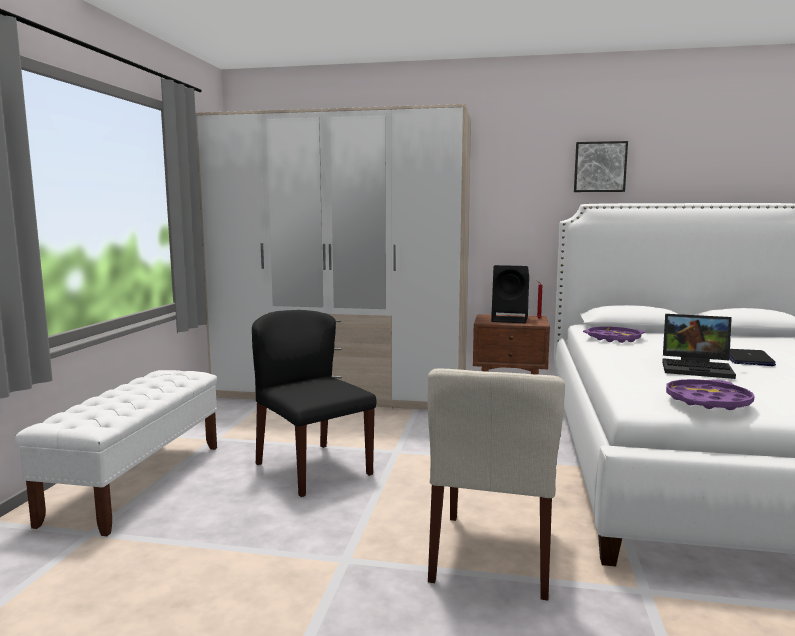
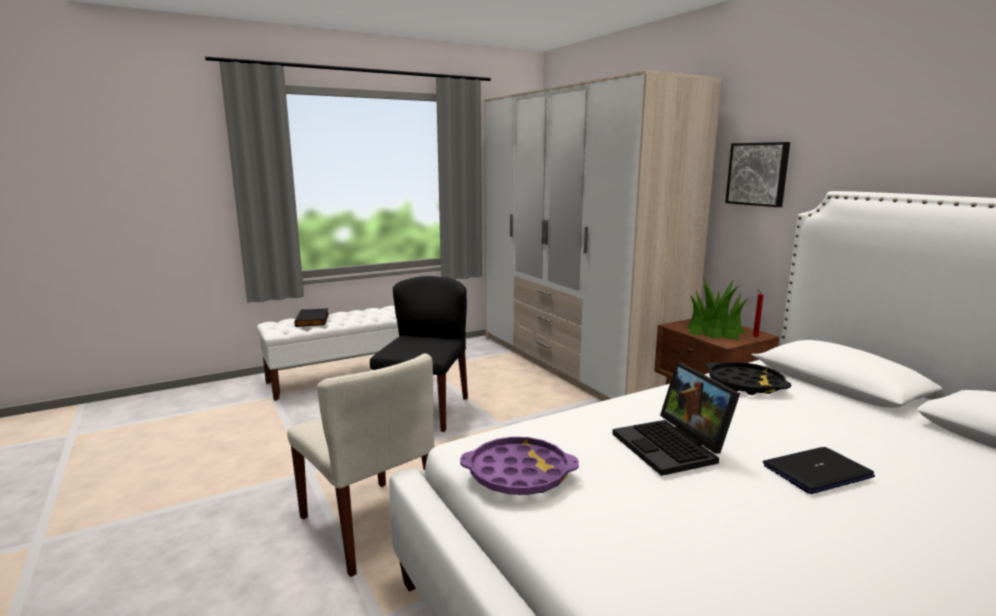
camera: 50 degrees right, 5 degrees up
(109, 404) = (313, 320): none -> black book
(493, 554) = (370, 524): beige chair -> beige chair turned 105 degrees counterclockwise
(511, 319) = (715, 330): black speaker -> potted plant
(600, 167) = (878, 135): picture -> picture (758, 174)
(613, 339) = (745, 384): purple tray -> black tray

